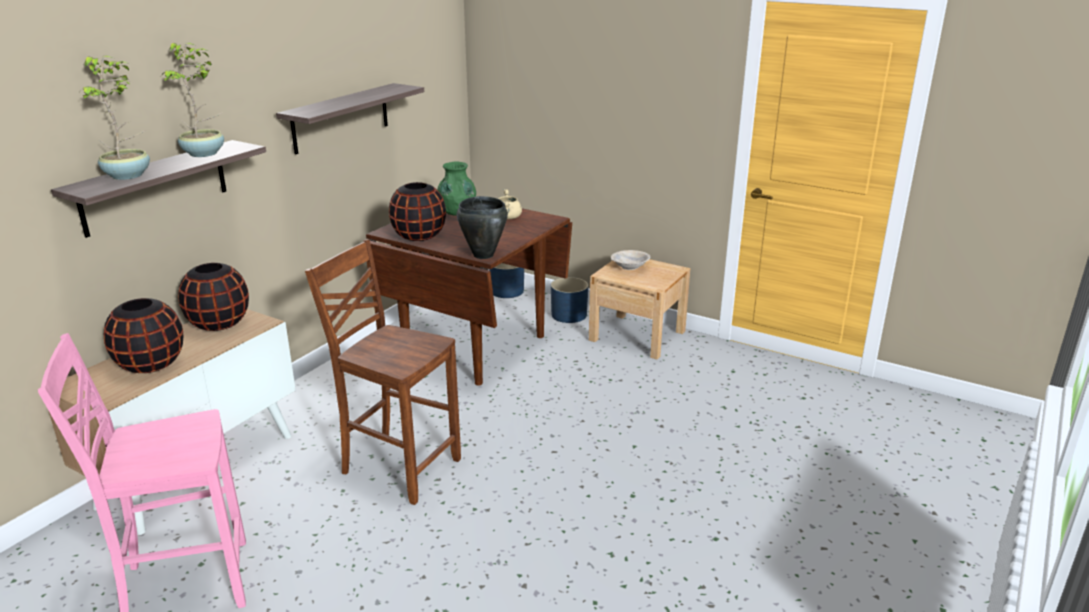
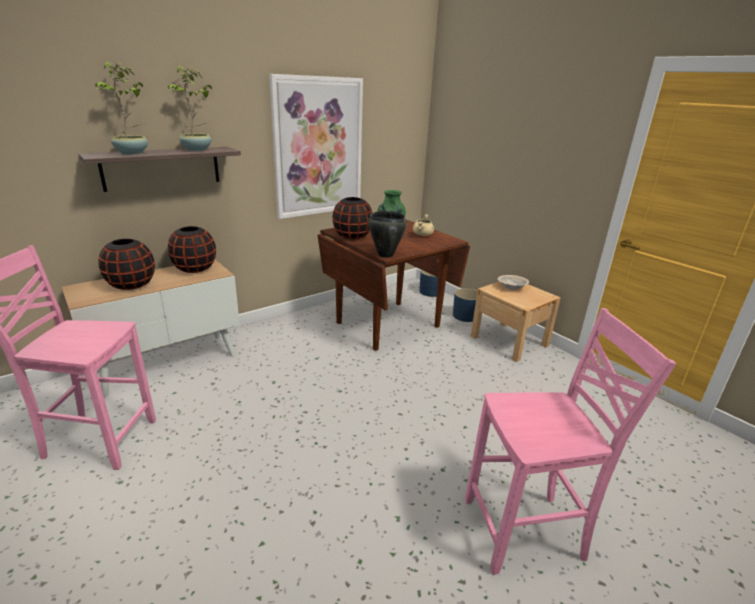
camera: 20 degrees right, 0 degrees up
(341, 118) = (318, 148): shelf -> picture
(399, 466) = (286, 394): brown chair -> none
(741, 527) = (526, 531): none -> pink chair

